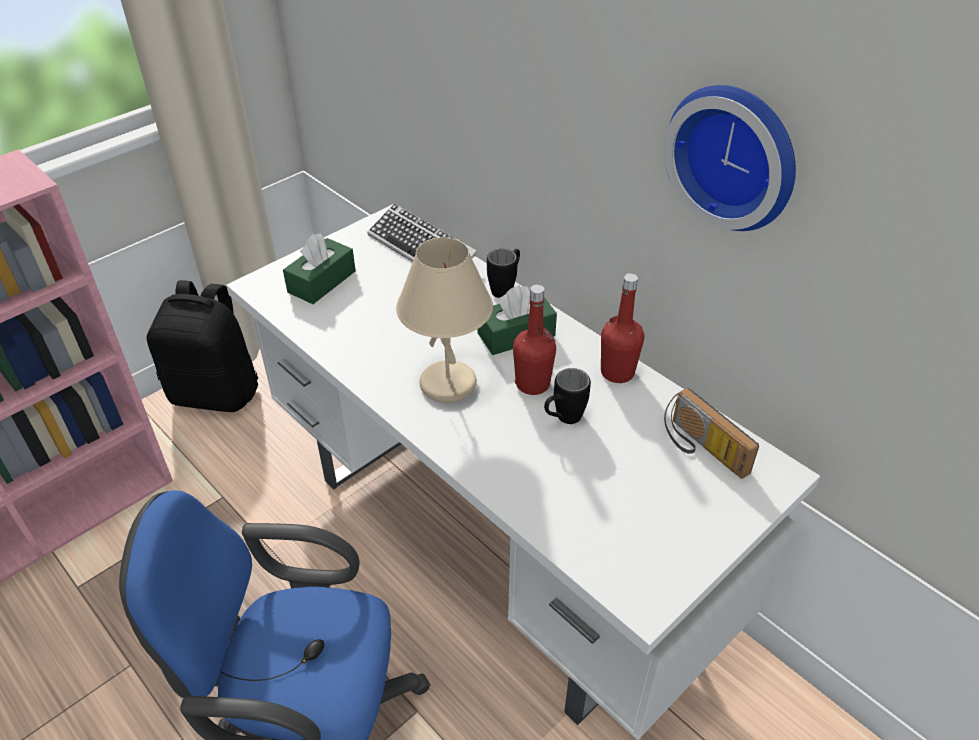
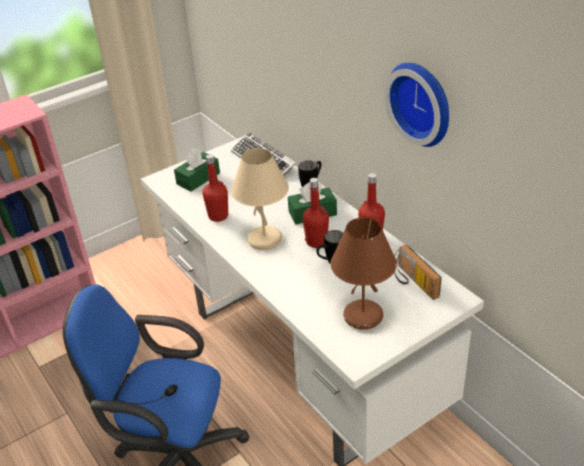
camera: 10 degrees right, 5 degrees down
(217, 392) = (136, 256): black backpack -> none
(364, 345) = (218, 216): none -> red bottle
(636, 517) = (362, 317): none -> brown table lamp

